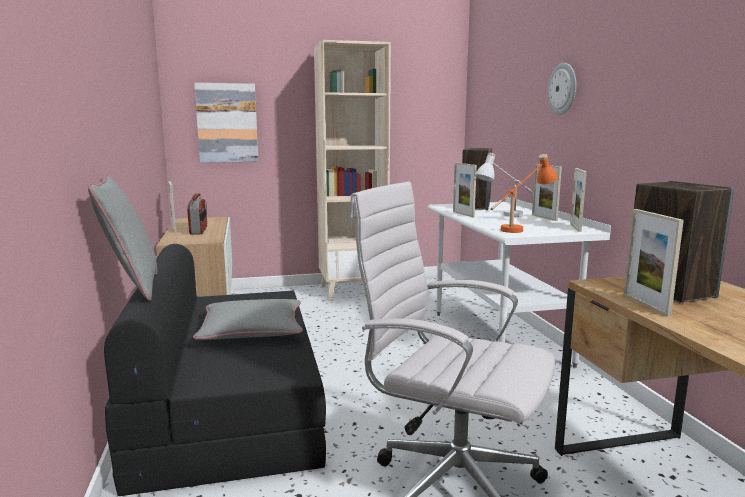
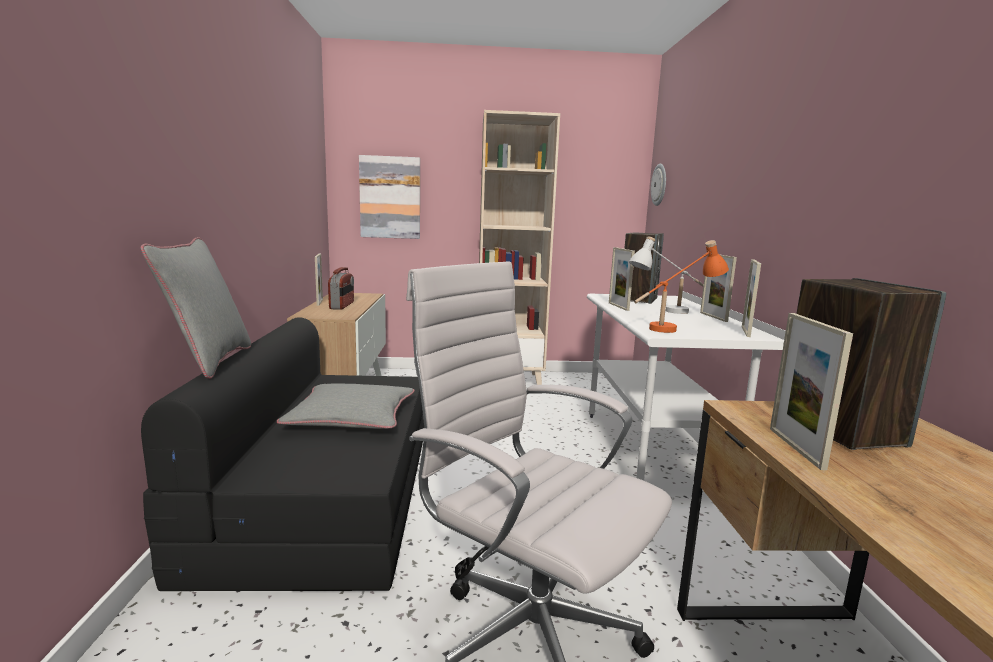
camera: 10 degrees right, 0 degrees up
(563, 89) = (747, 164): wall clock -> wall clock (659, 184)

